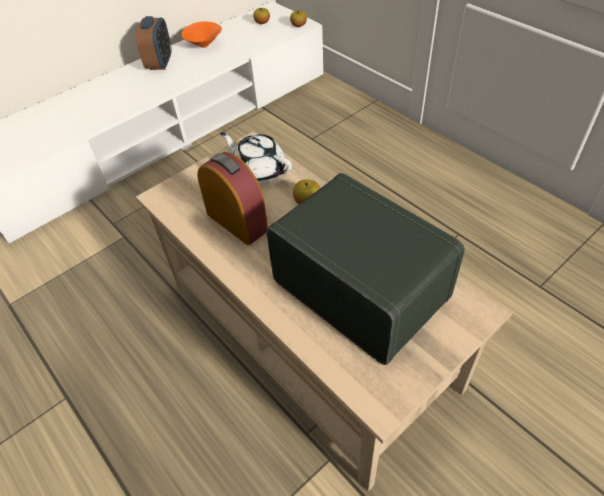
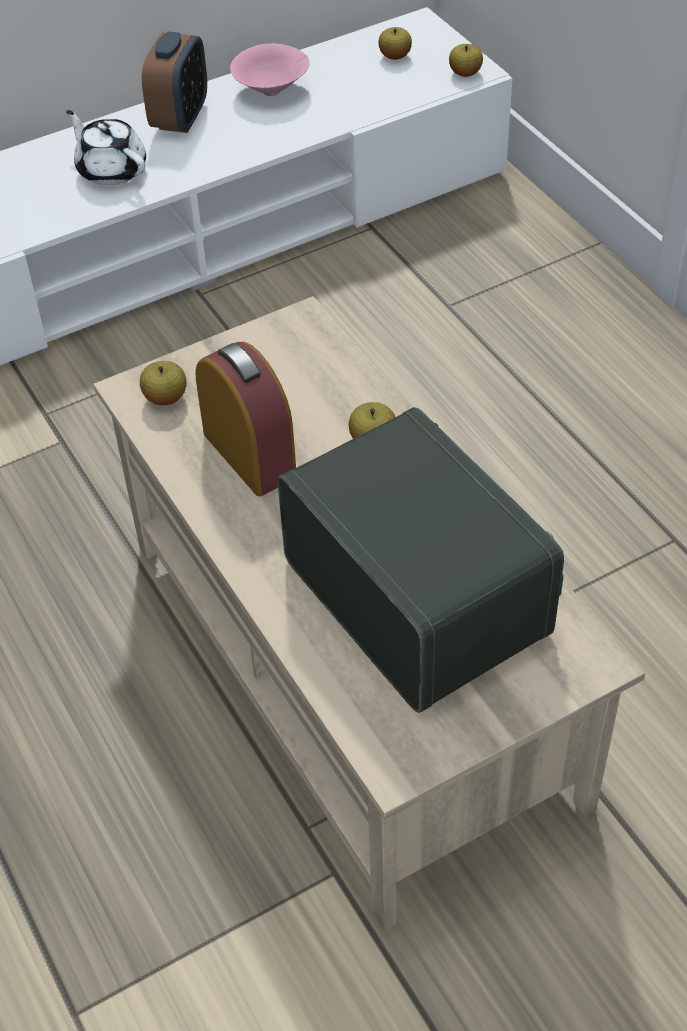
camera: 10 degrees right, 0 degrees up
(180, 197) = (165, 398): none -> apple
(205, 45) = (273, 90): orange bowl -> pink bowl
(259, 171) = (306, 372): white teapot -> white teapot (111, 170)

